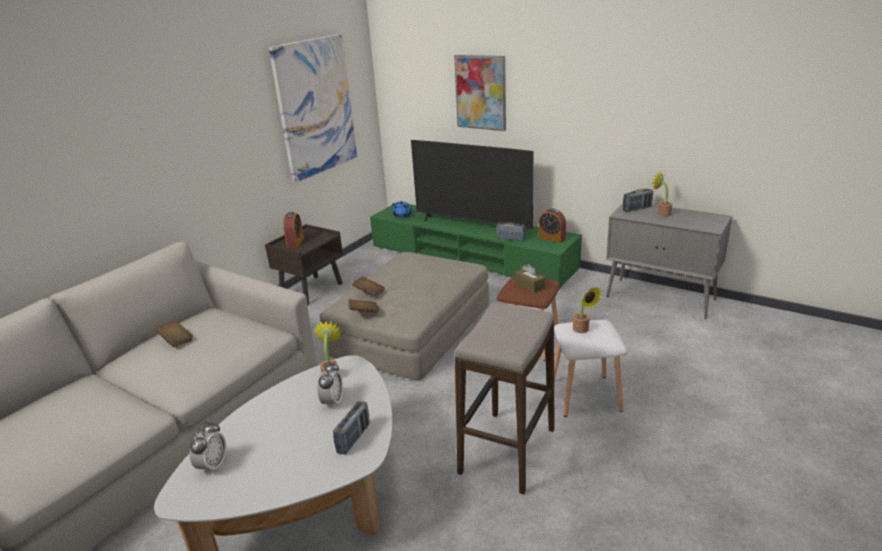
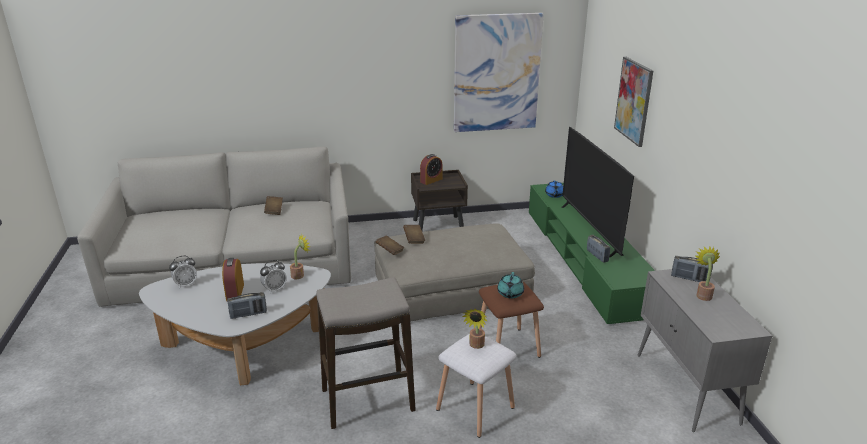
camera: 45 degrees right, 0 degrees up
(529, 285) = (510, 294): brown tissue box -> turquoise teapot
(552, 238) = (633, 273): alarm clock -> alarm clock (235, 292)

